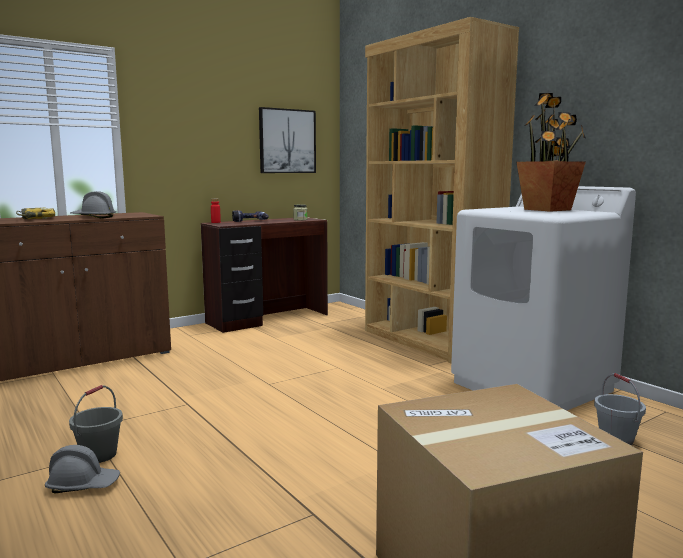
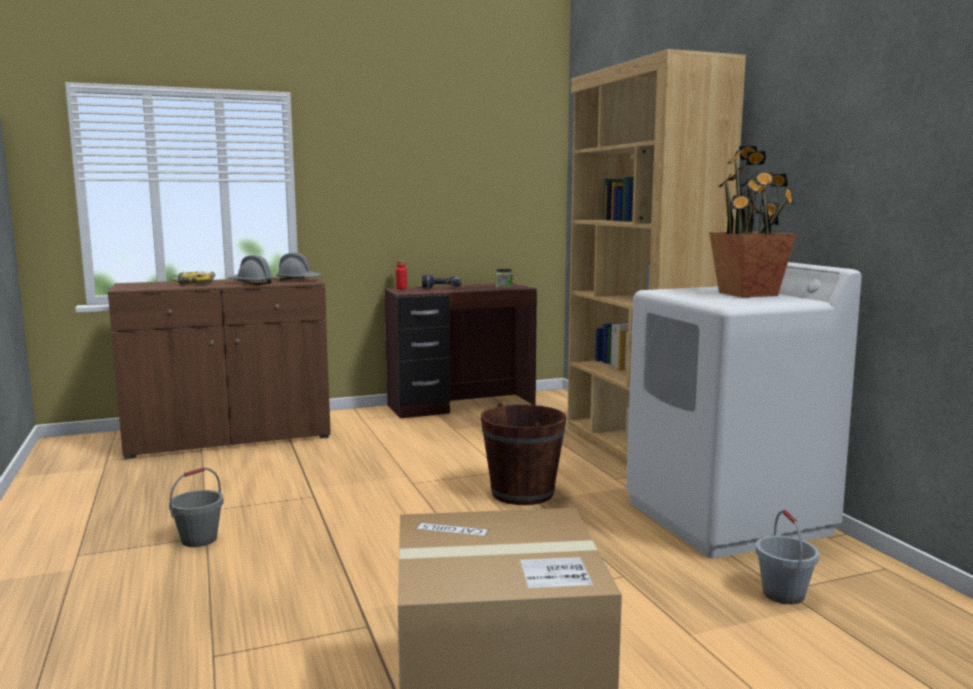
camera: 15 degrees right, 0 degrees up
(83, 485) = (169, 566): grey hard hat -> grey hard hat (299, 280)
(287, 141) = (496, 191): picture -> none
(366, 383) = (522, 493): none -> brown bucket

